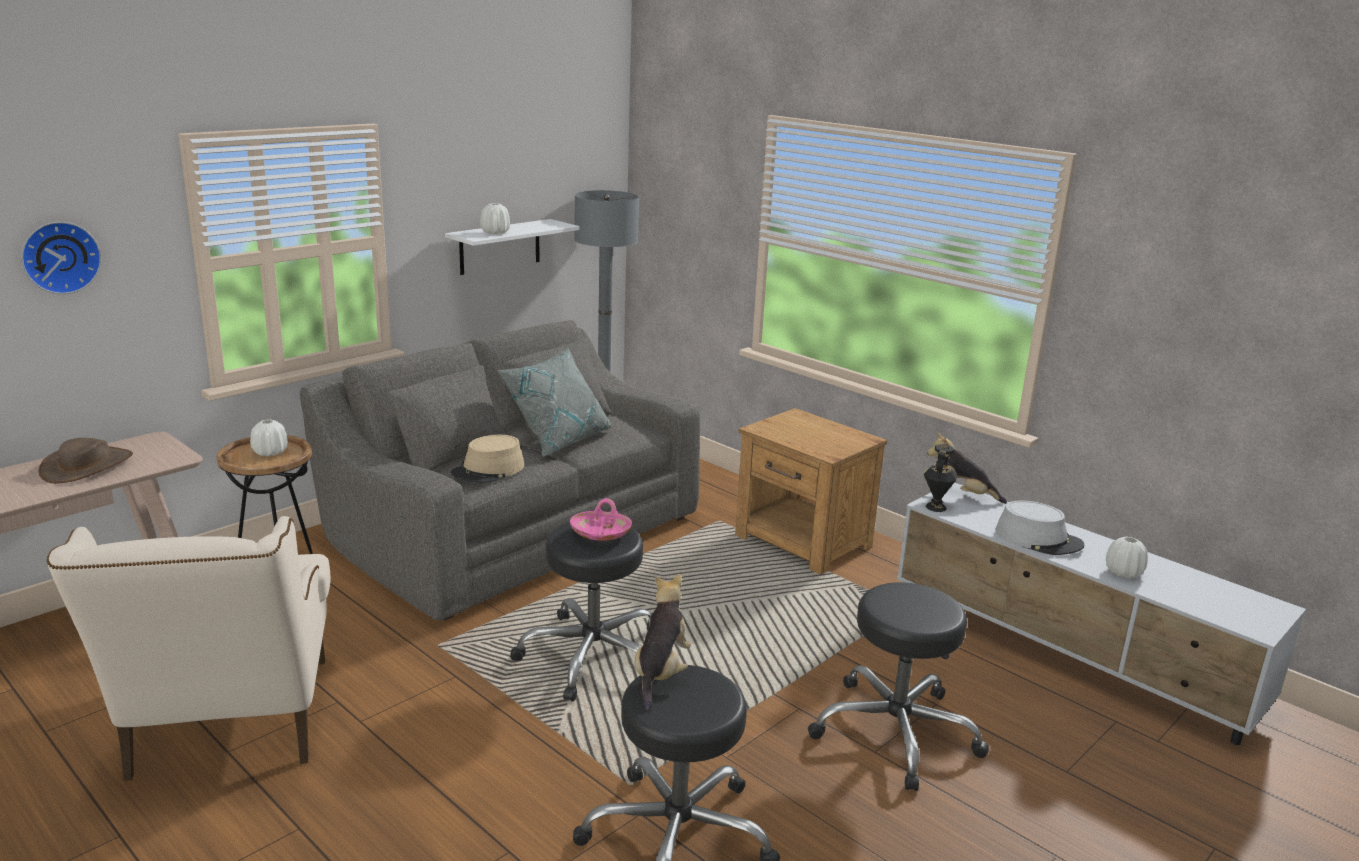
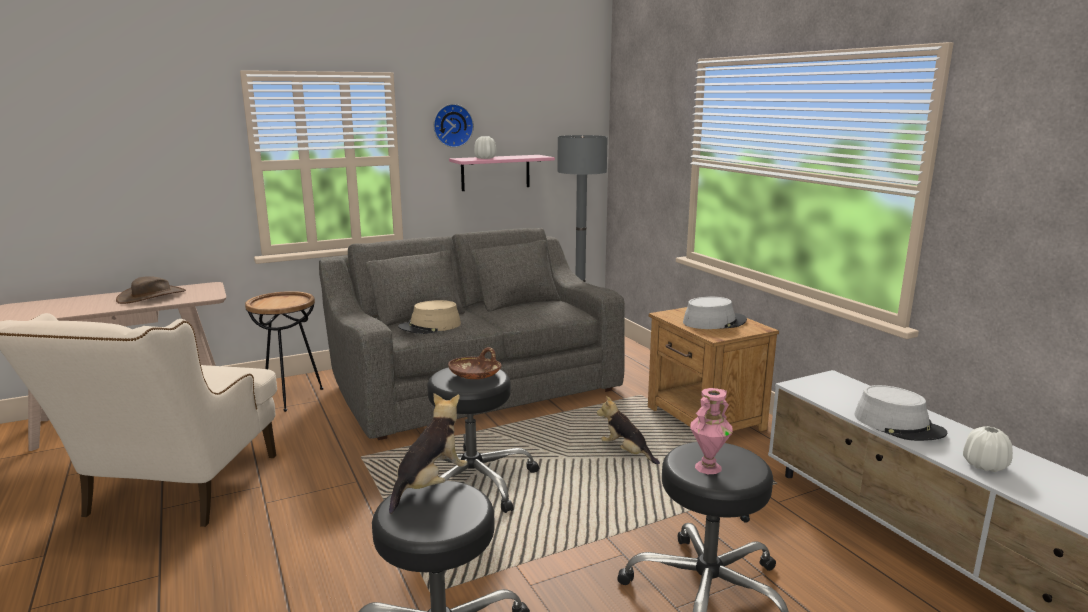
camera: 20 degrees right, 5 degrees down
(60, 257) = (150, 151): wall clock -> wall clock (452, 125)
(270, 452) = (284, 301): white vase -> none
(500, 246) = (495, 172): white shelf -> pink shelf
(558, 439) = (502, 312): grey pillow -> none
(601, 534) = (476, 375): pink bowl -> brown bowl
(816, 435) = (714, 322): none -> grey hat
(907, 611) = (707, 467): none -> pink vase
(936, 507) = (803, 388): black vase -> none
(961, 495) = (836, 381): plush toy -> plush toy (626, 452)

